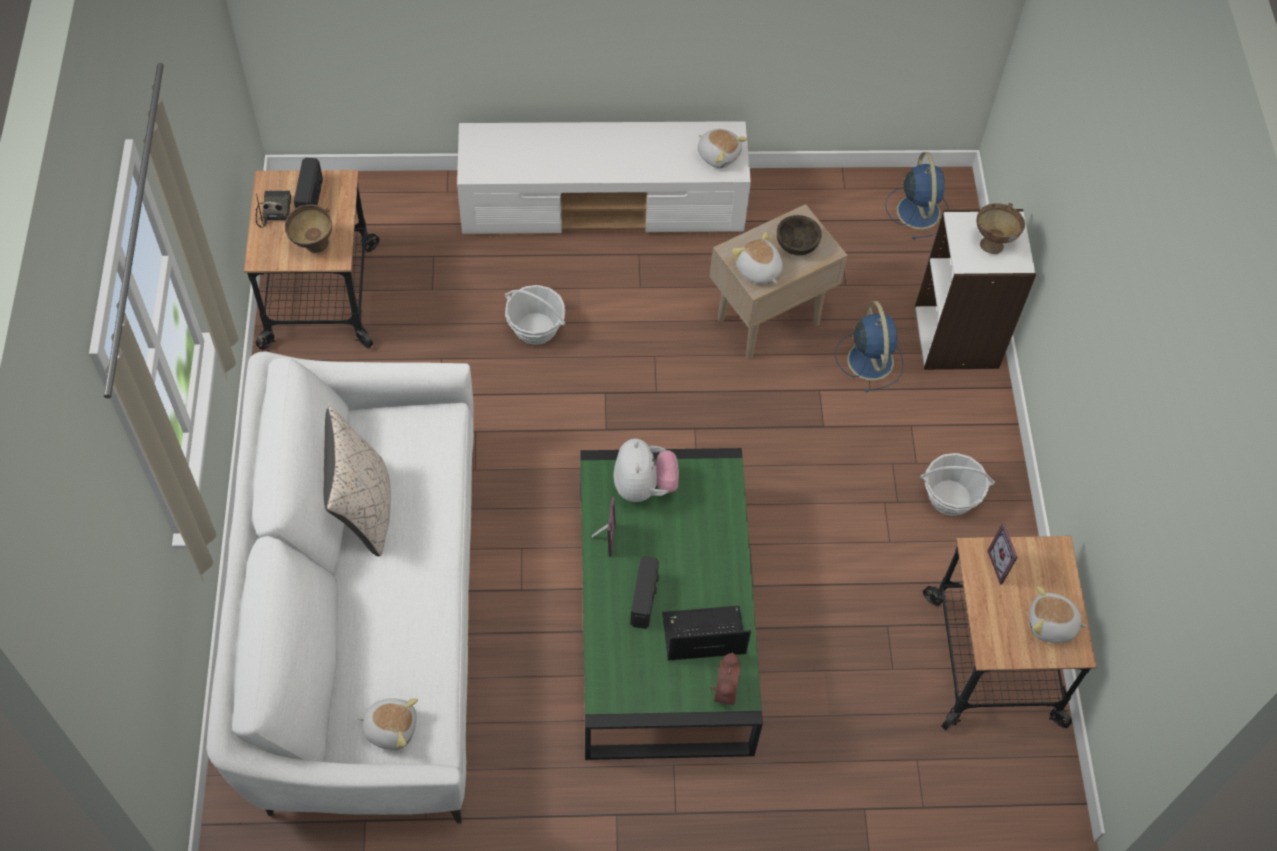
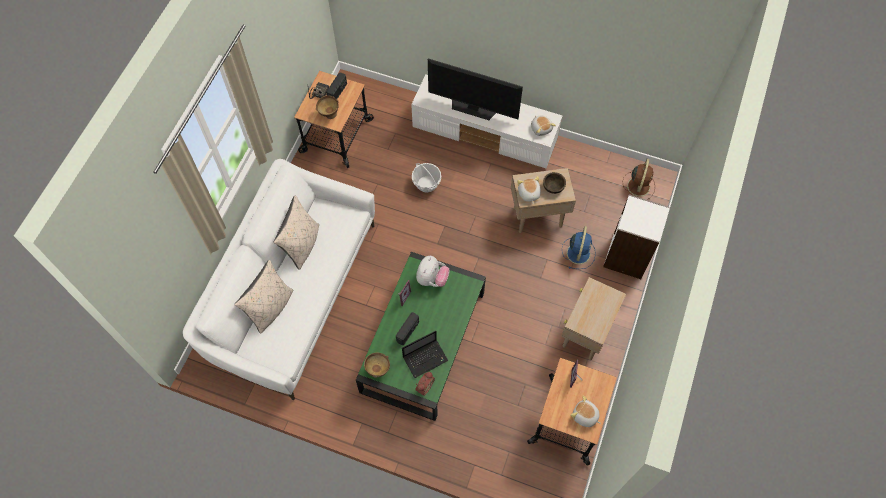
camera: 25 degrees right, 5 degrees up
(355, 650) = (270, 308): none -> beige pillow
(391, 727) = (271, 348): plush toy -> none
(577, 156) = (473, 108): none -> television
(702, 636) = (426, 358): laptop -> laptop turned 135 degrees clockwise
(918, 210) = (638, 185): blue fan -> brown fan
(950, 497) = (585, 334): basket -> beige side table
(993, 242) = (646, 219): brown bowl -> brown bowl (378, 370)

